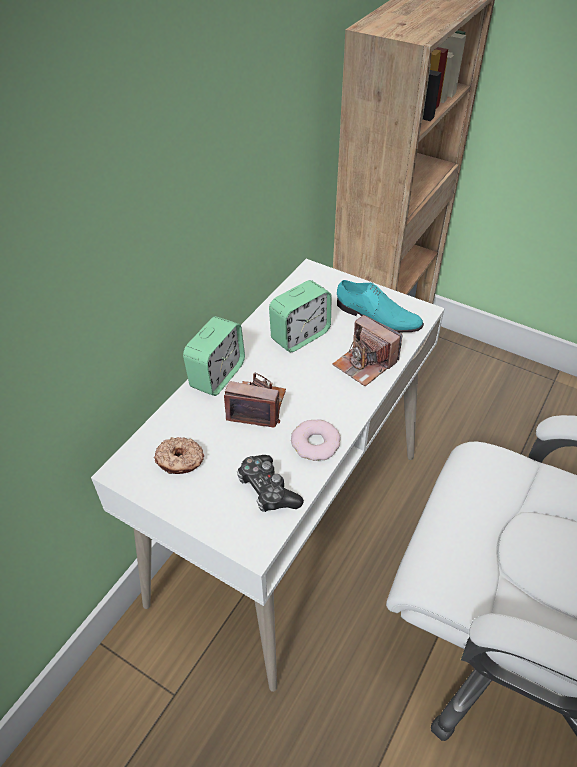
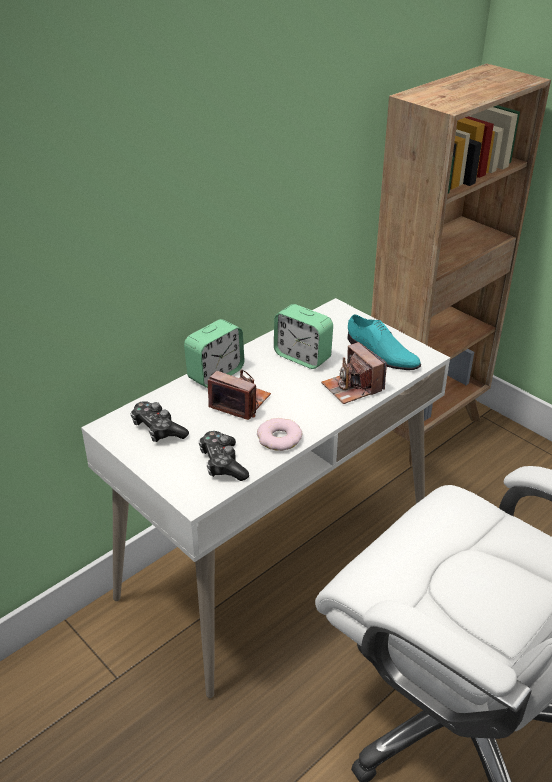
camera: 15 degrees right, 10 degrees down
(180, 461) = (158, 429): donut -> game controller
(300, 336) = (302, 357): alarm clock -> alarm clock turned 60 degrees clockwise

